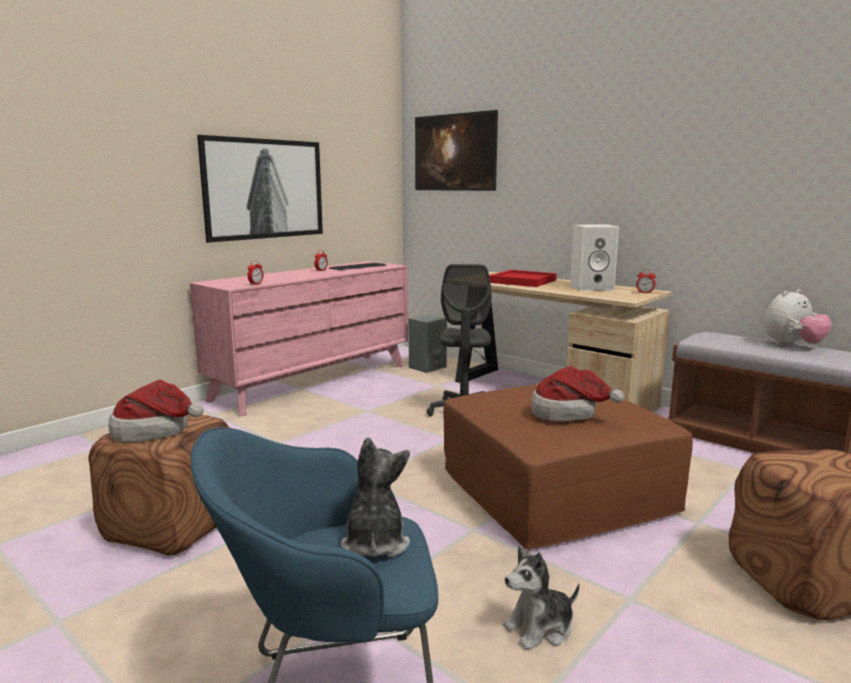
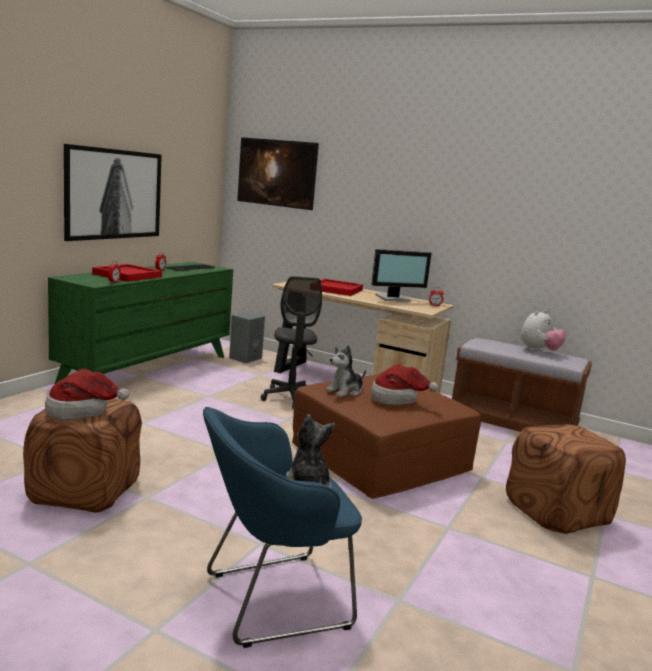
camera: 15 degrees left, 0 degrees up
(278, 277) = (127, 275): none -> red tray
(313, 382) = (148, 369): pink dresser -> green dresser
(540, 628) = (395, 548): plush toy -> plush toy (345, 391)
(592, 287) = (394, 298): white speaker -> monitor

